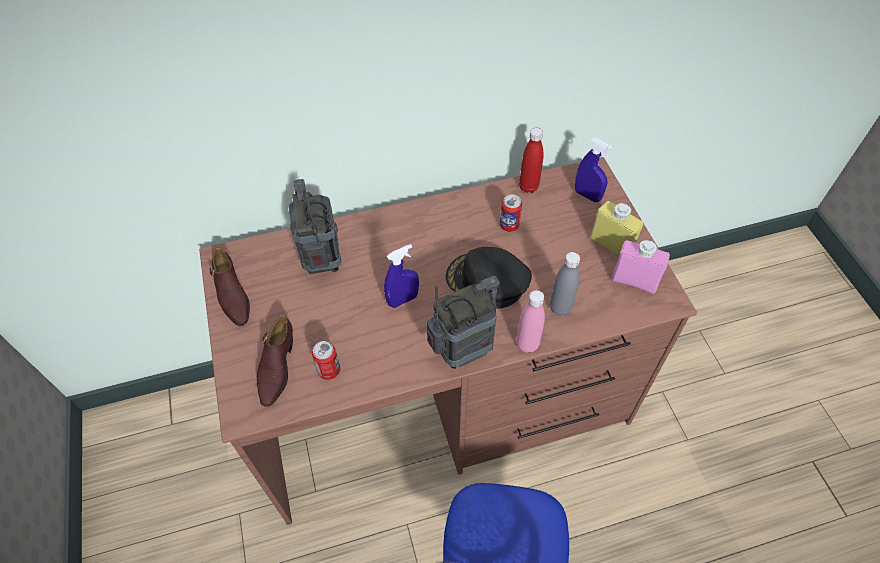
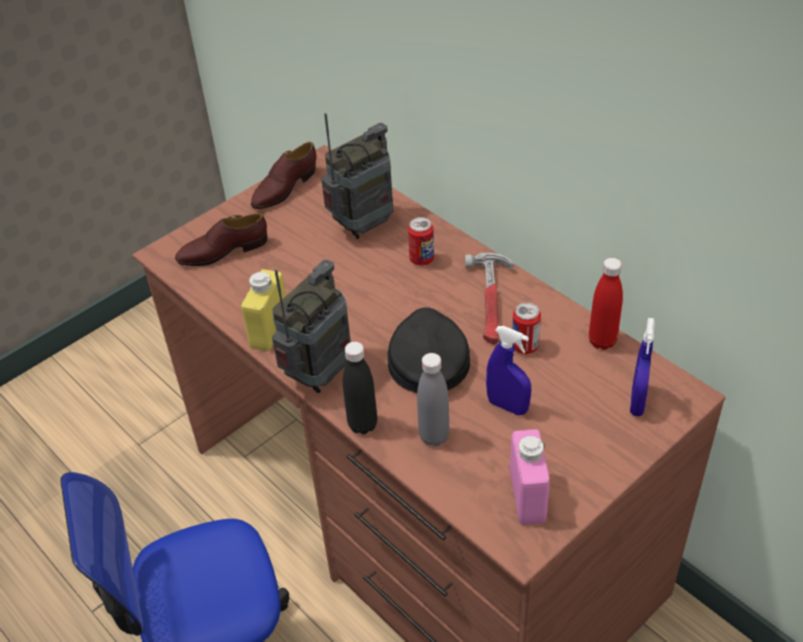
camera: 65 degrees right, 10 degrees down
(329, 370) = (239, 286): can -> can (421, 259)
(403, 300) = (356, 302): blue spray bottle -> blue spray bottle (507, 406)
(456, 224) = (491, 302): none -> hammer
(463, 352) = (319, 375): radio -> radio turned 90 degrees counterclockwise
(527, 344) = (362, 424): pink bottle -> black bottle
(611, 245) = (570, 454): yellow bottle -> yellow bottle (269, 330)

